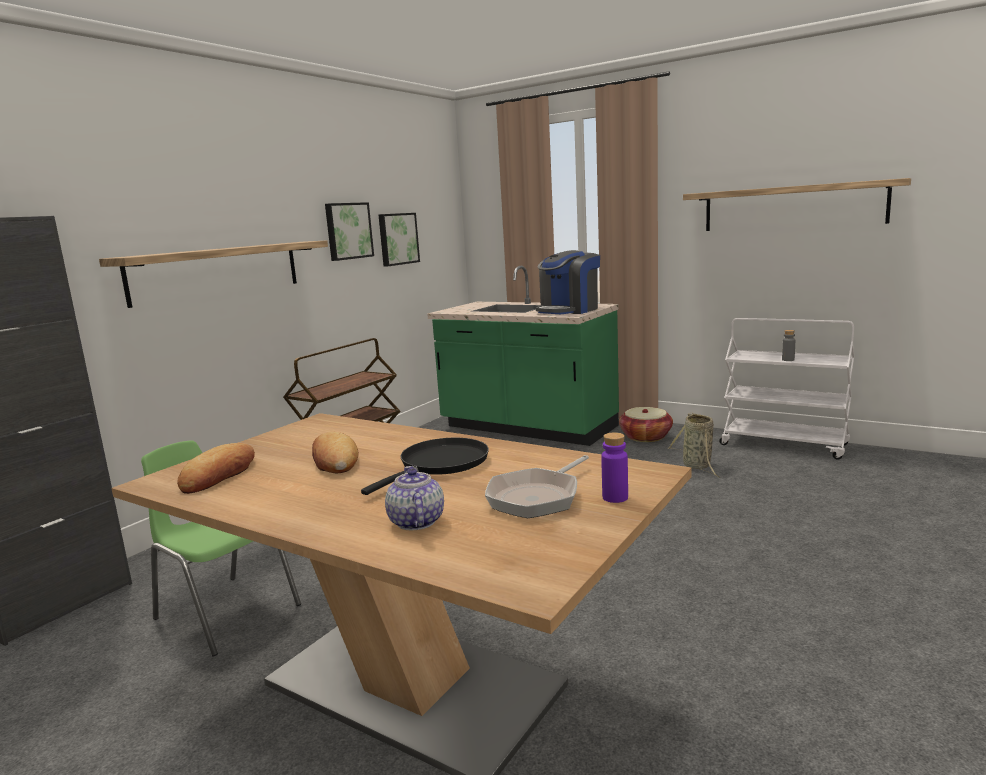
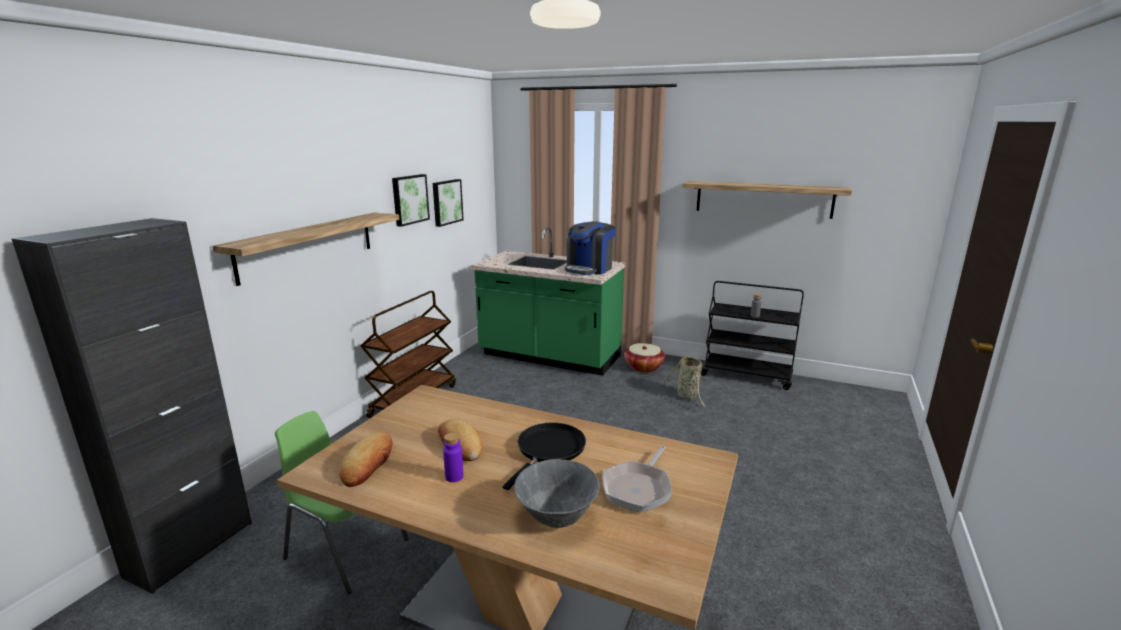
camera: 10 degrees left, 5 degrees up
(416, 522) = (556, 518): teapot -> grey bowl
(615, 497) = (695, 488): purple bottle -> purple bottle (454, 477)
(784, 445) = (747, 376): white cart -> black cart

